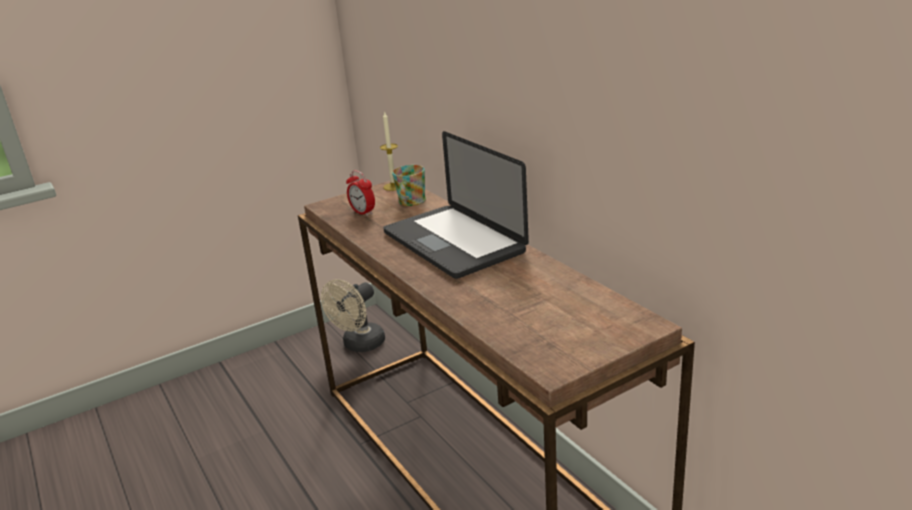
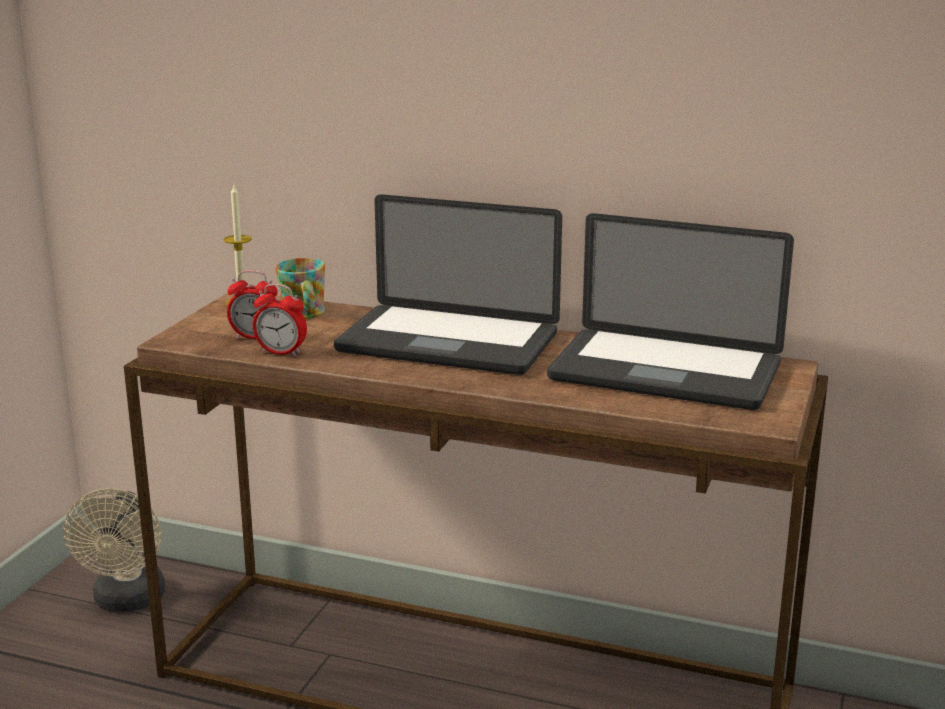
camera: 40 degrees left, 5 degrees down
(358, 227) = (281, 353): none -> alarm clock
(549, 304) = (665, 372): none -> laptop

